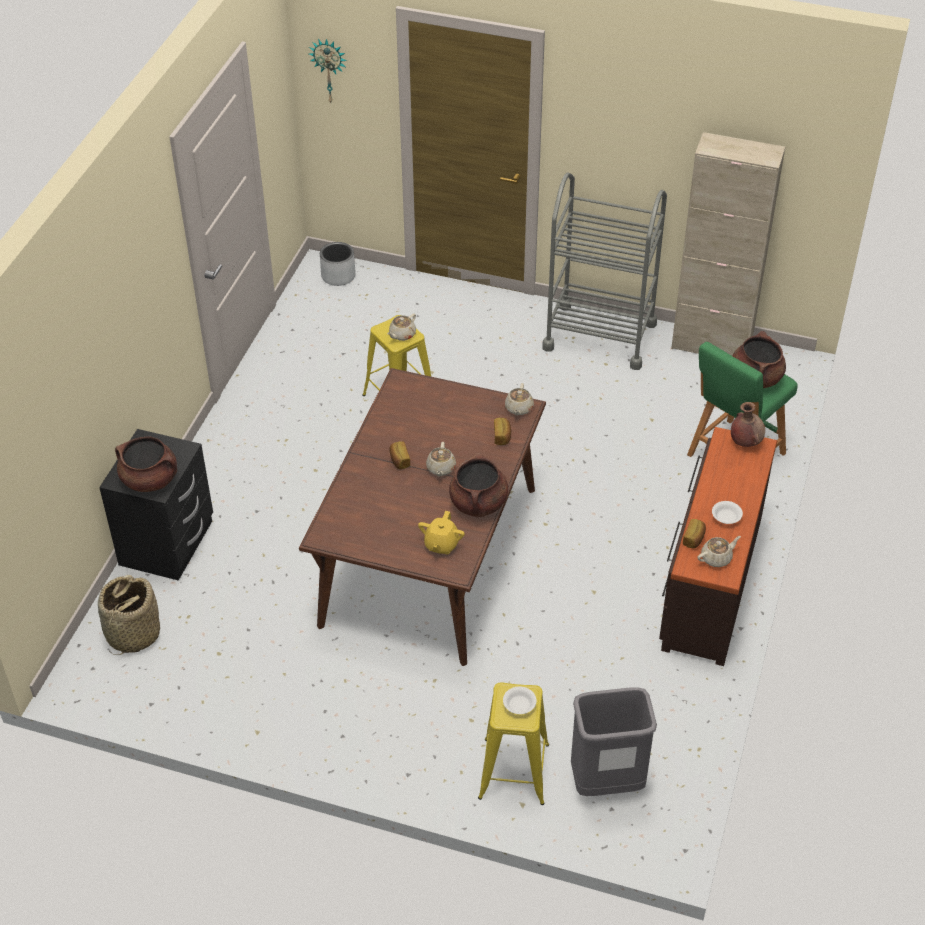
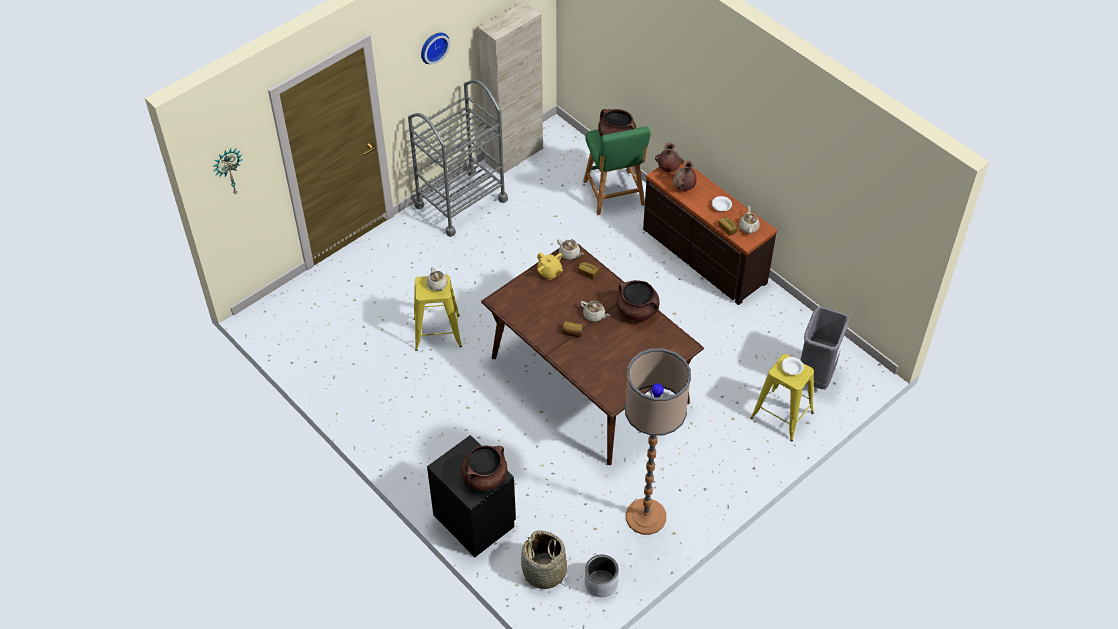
camera: 60 degrees left, 5 degrees up
(264, 694) = (646, 517): none -> floor lamp
(338, 276) = (280, 311): grey planter -> grey planter (601, 583)
(441, 545) = (659, 344): yellow teapot -> yellow teapot (549, 272)
(633, 113) = (433, 46): none -> wall clock
(726, 469) = (683, 187): none -> brown vase

